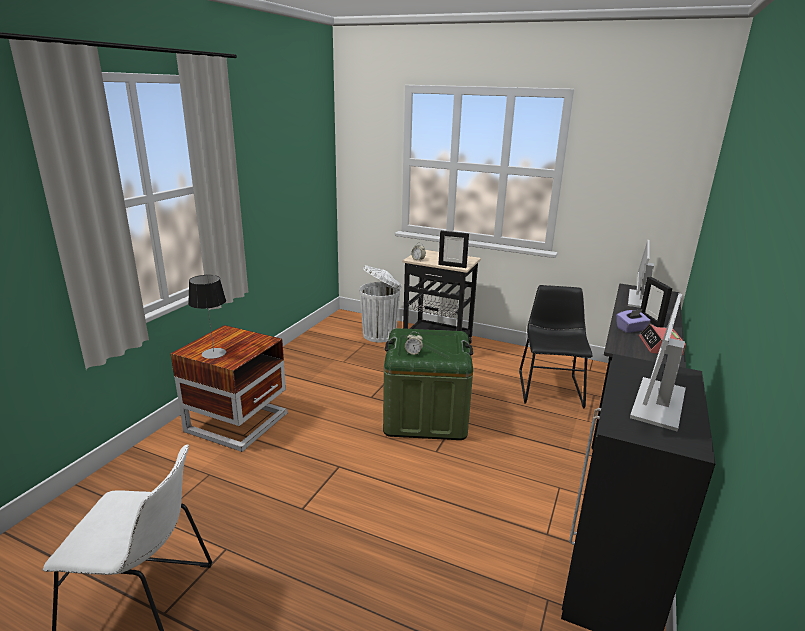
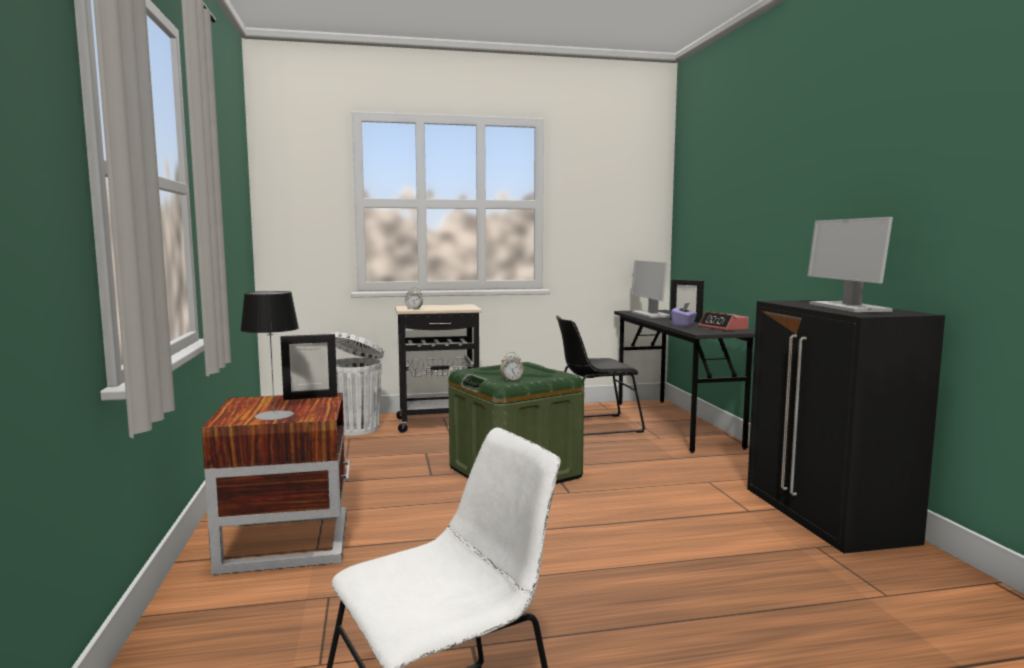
camera: 35 degrees left, 15 degrees down
(452, 265) = (460, 308): picture frame -> picture frame (310, 397)
(549, 387) = (594, 426): black chair -> black chair turned 75 degrees counterclockwise

